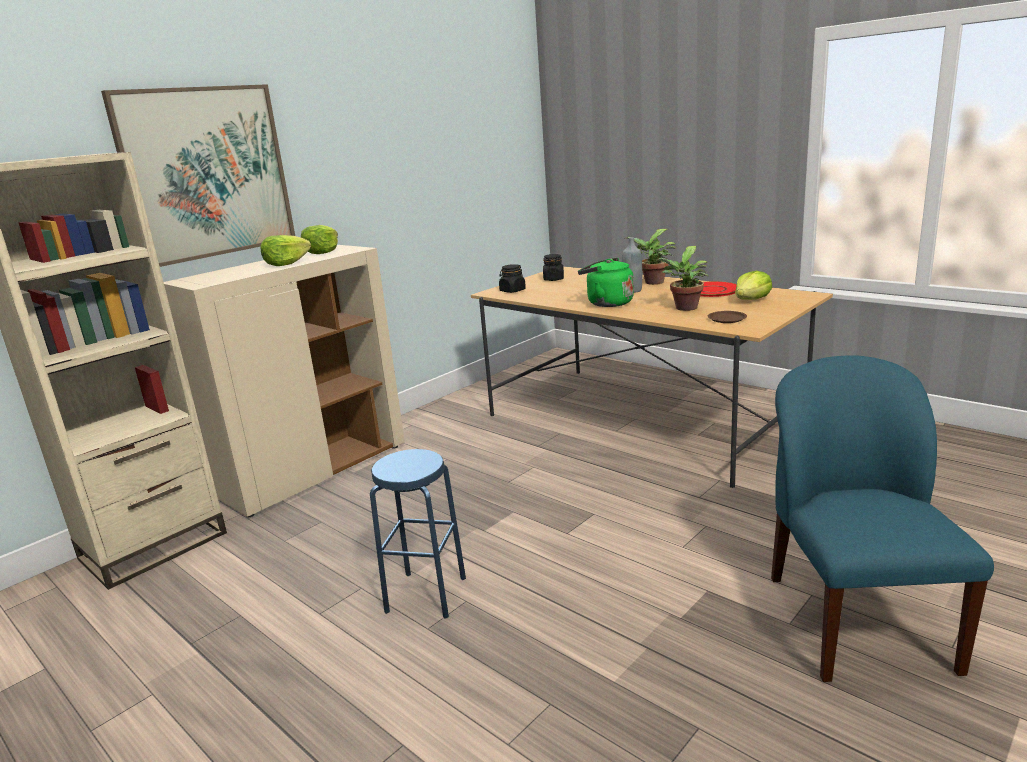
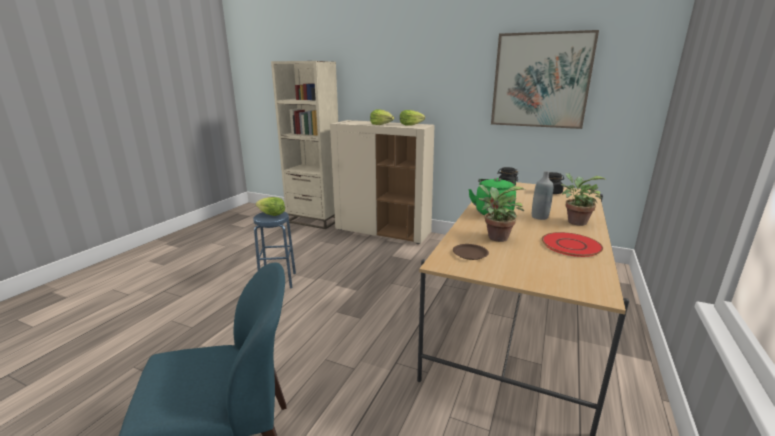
camera: 70 degrees right, 0 degrees up
(207, 173) = (378, 75): picture -> picture (540, 81)
(751, 300) = (548, 263): lettuce -> lettuce (271, 214)

